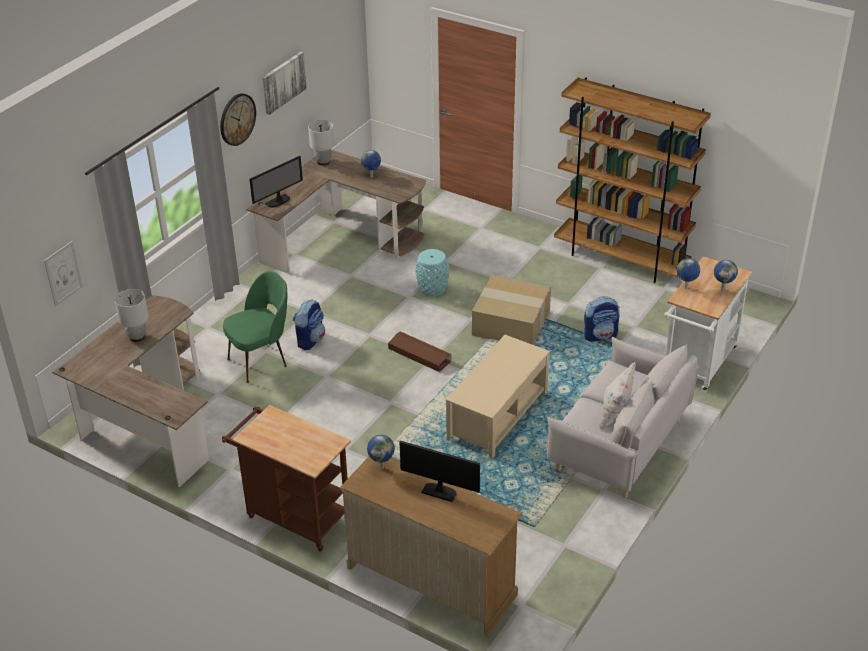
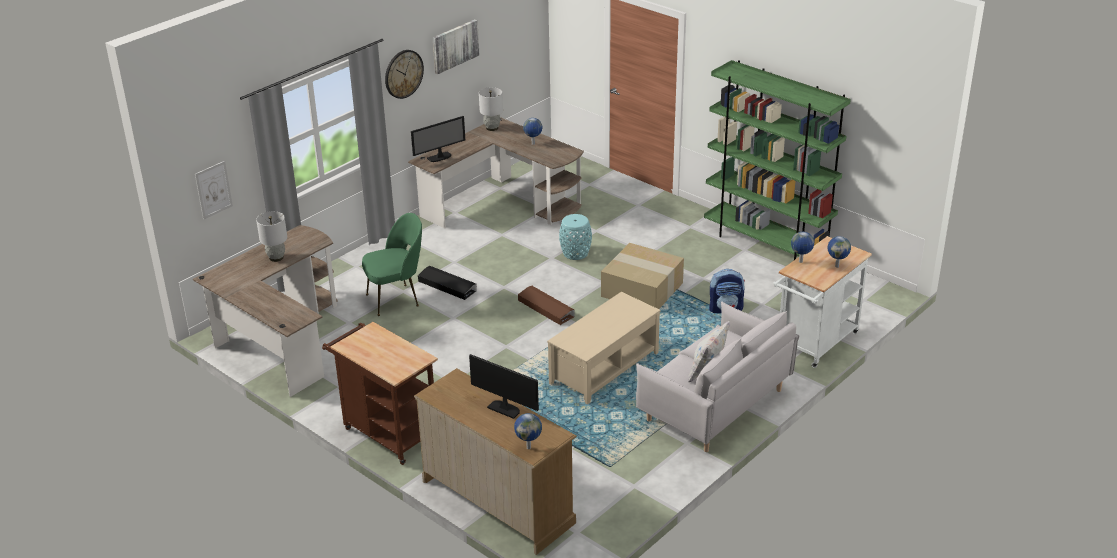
camera: 10 degrees right, 5 degrees down
(310, 340) = (447, 286): backpack -> black storage box
(382, 467) = (458, 383): globe -> globe (529, 447)
(621, 259) = (767, 244): brown bookcase -> green bookcase

